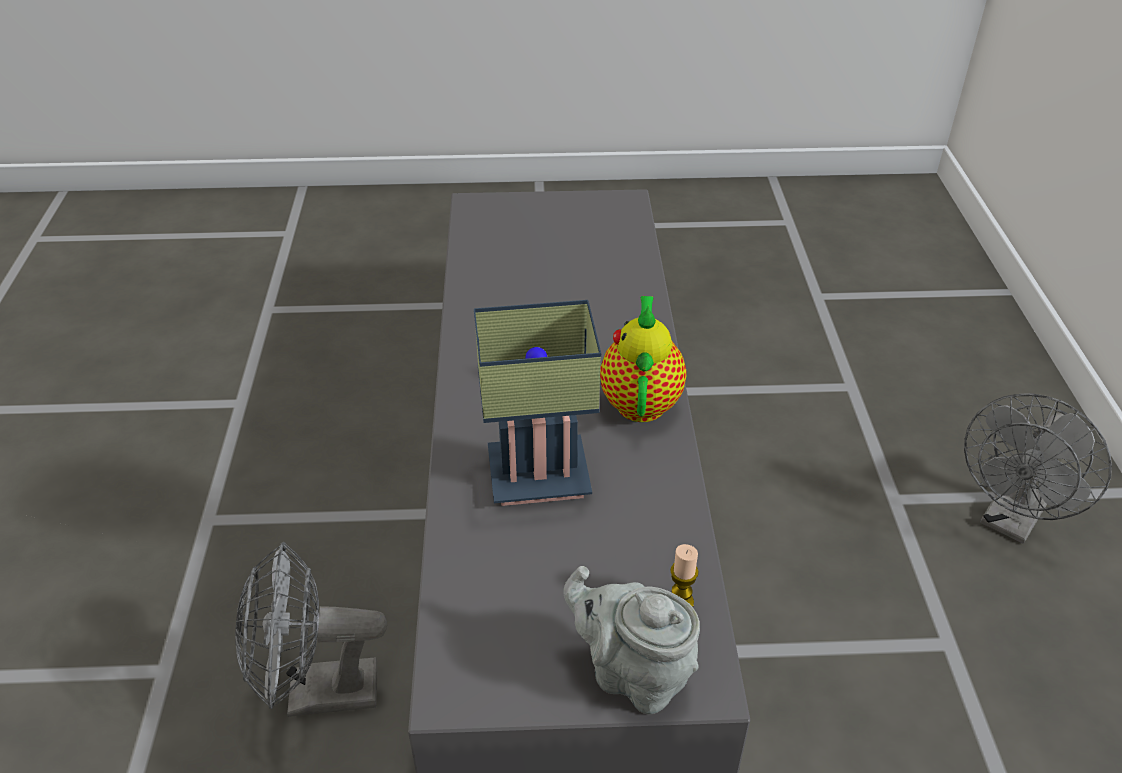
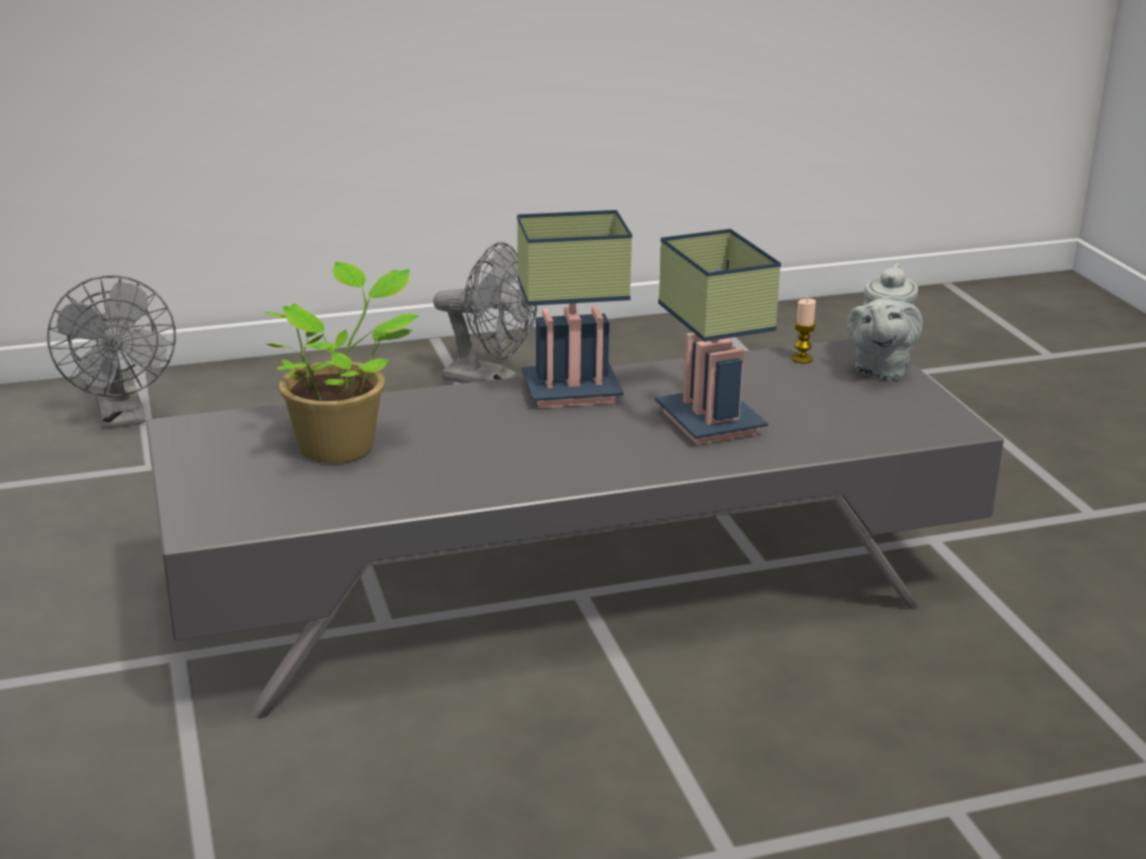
camera: 105 degrees left, 15 degrees down
(317, 694) = (899, 692): grey fan -> grey fan (123, 418)
(571, 264) = (342, 446): none -> potted plant
(641, 399) = (574, 389): teapot -> table lamp

